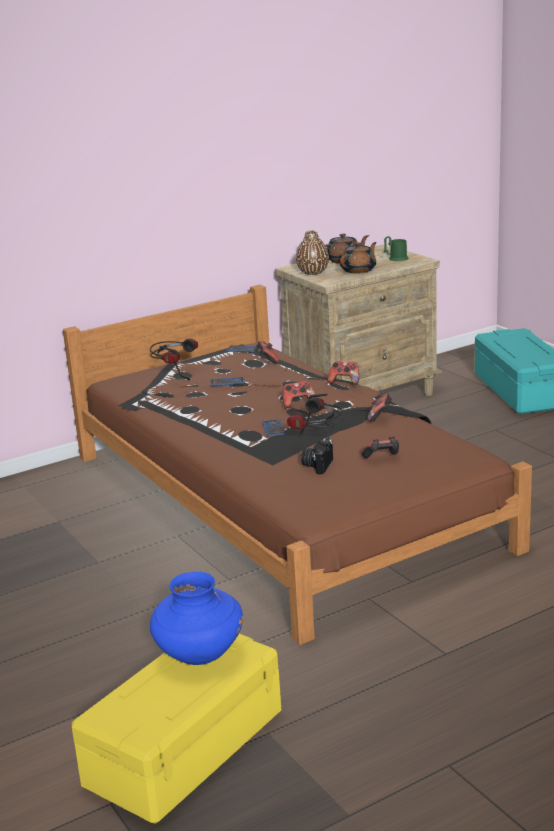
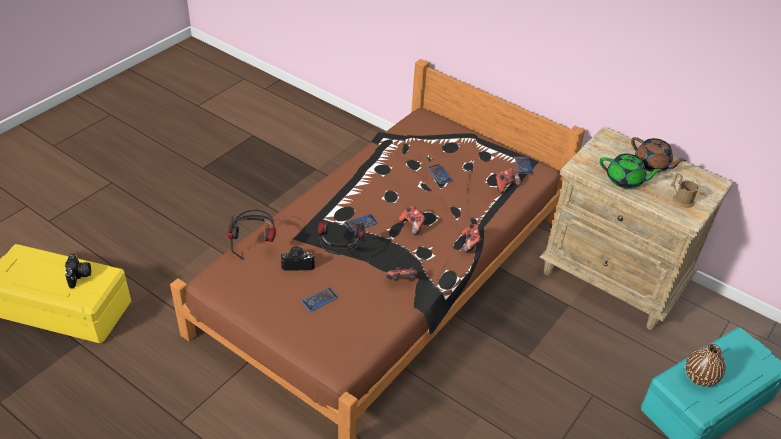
camera: 65 degrees right, 20 degrees up
(174, 375) = (445, 142): headphones -> headphones (255, 245)
(199, 654) = (79, 276): blue vase -> camera
(313, 272) = (600, 152): brown vase -> brown vase (700, 377)
(359, 270) = (625, 180): brown teapot -> green teapot
(382, 459) = (319, 300): game controller -> phone
(395, 259) = (680, 199): green mug -> brown mug

